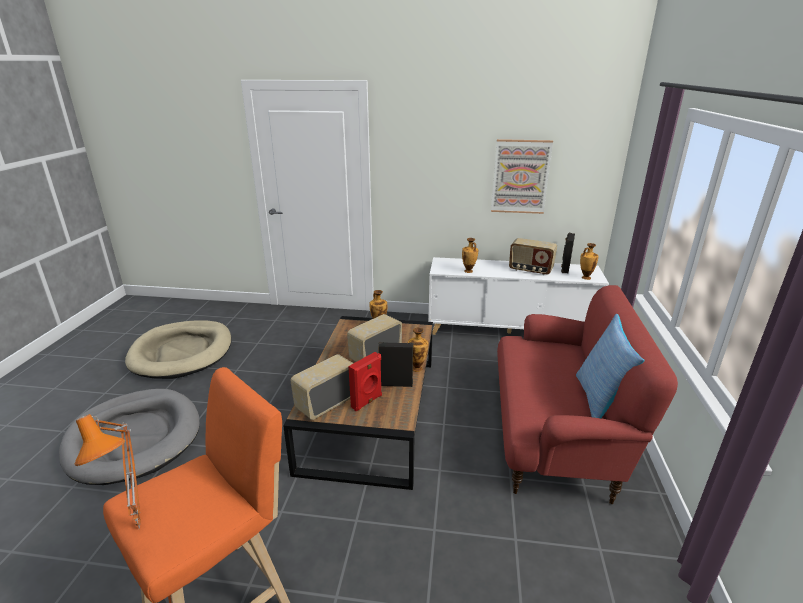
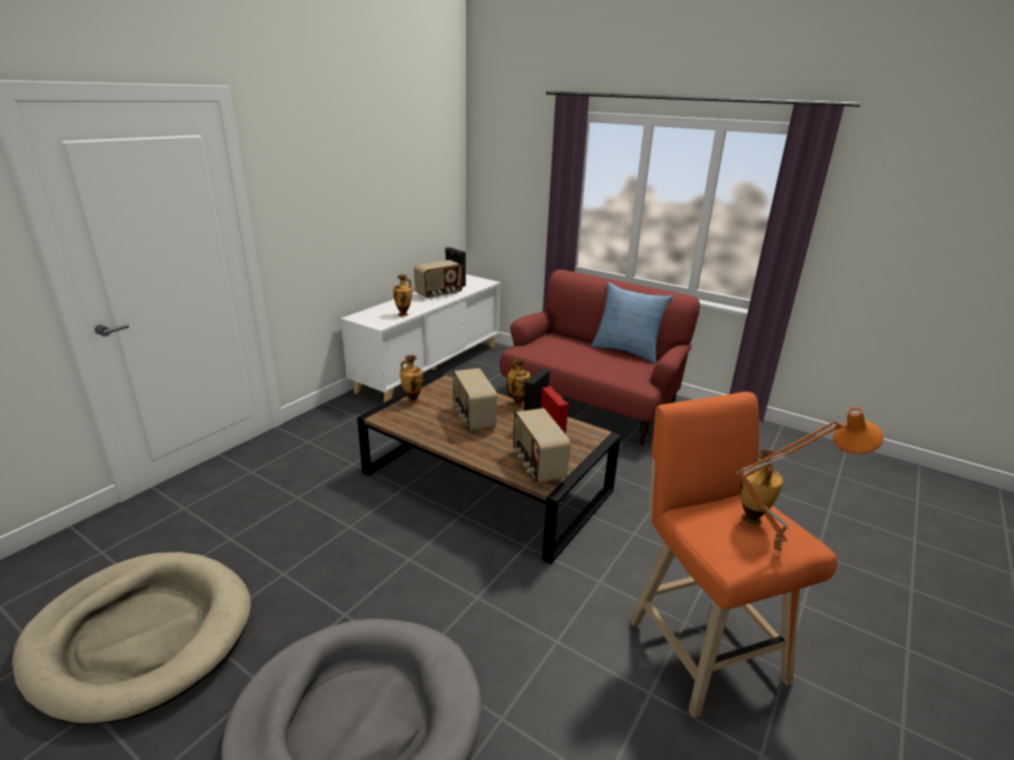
camera: 65 degrees left, 0 degrees up
(520, 177) = (401, 198): picture -> none
(585, 277) = (481, 284): vase -> vase (750, 520)

